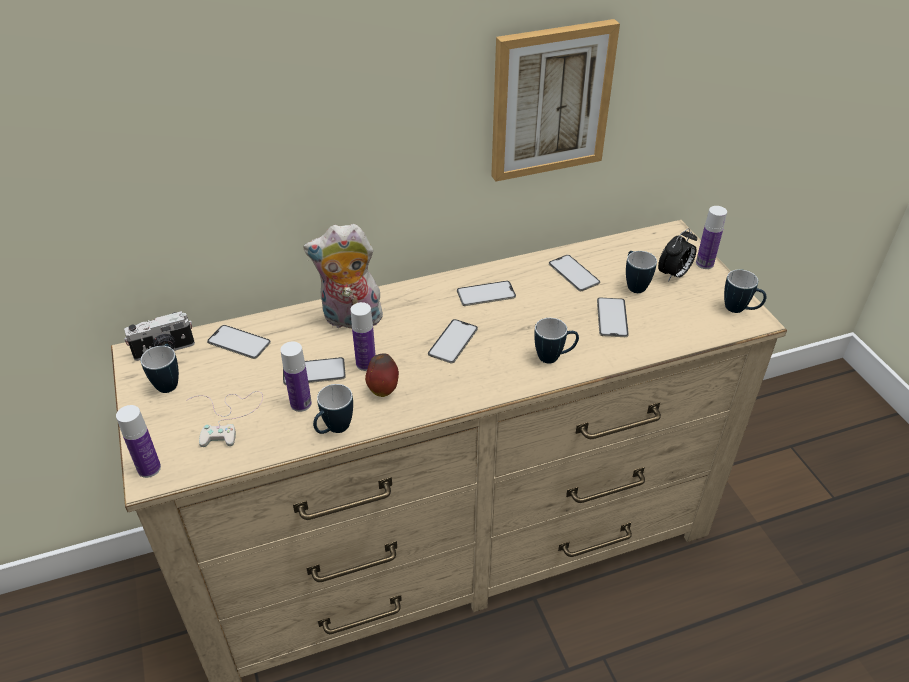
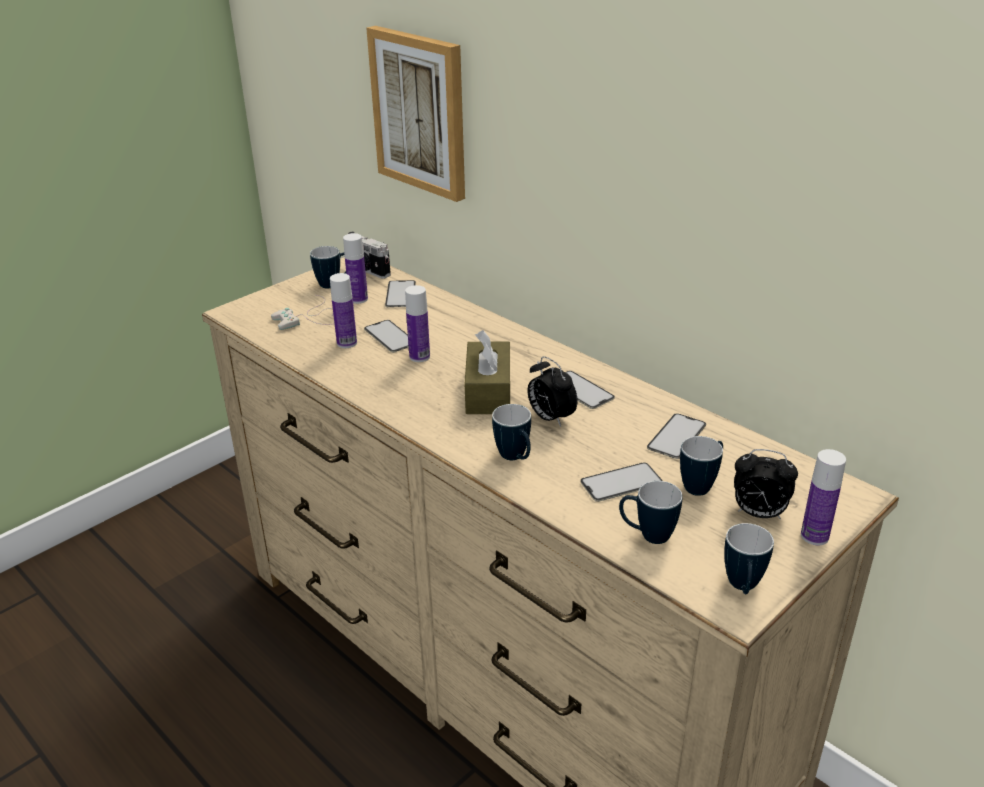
camera: 65 degrees right, 10 degrees down
(149, 468) = (240, 308): bottle -> bottle (358, 299)
(334, 430) = (325, 367): mug -> mug (647, 535)
(350, 320) = (472, 332): plush toy -> none
(383, 389) = (392, 375): apple -> none
(453, 341) = (488, 392): phone -> brown tissue box
(513, 322) = (550, 418): none -> alarm clock
(550, 100) = (733, 211): picture -> picture (420, 112)

